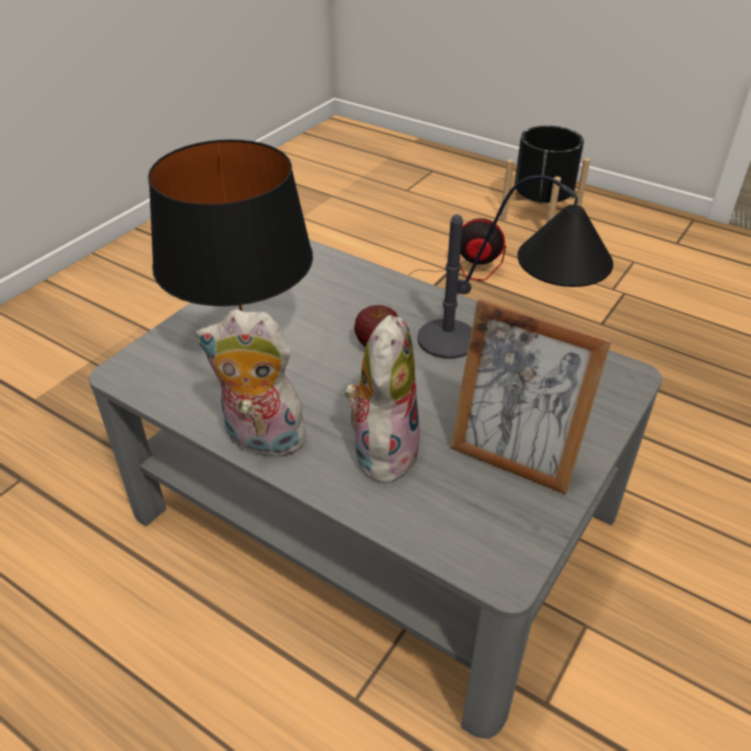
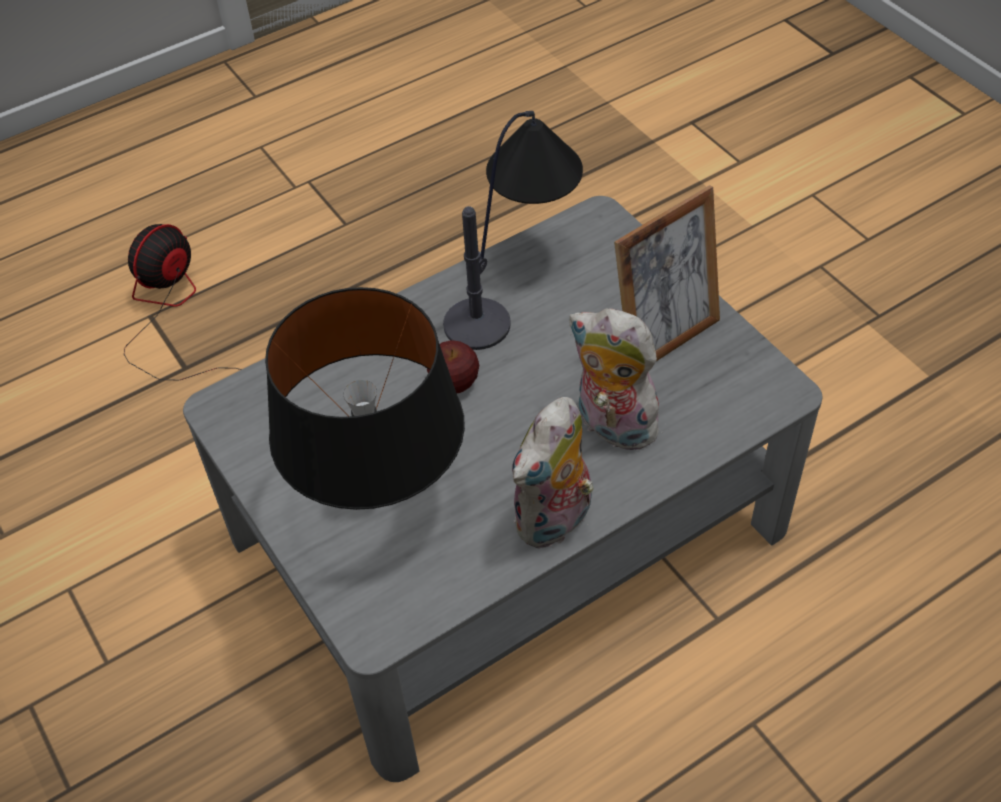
camera: 65 degrees left, 10 degrees up
(539, 217) = (109, 186): black planter -> none

